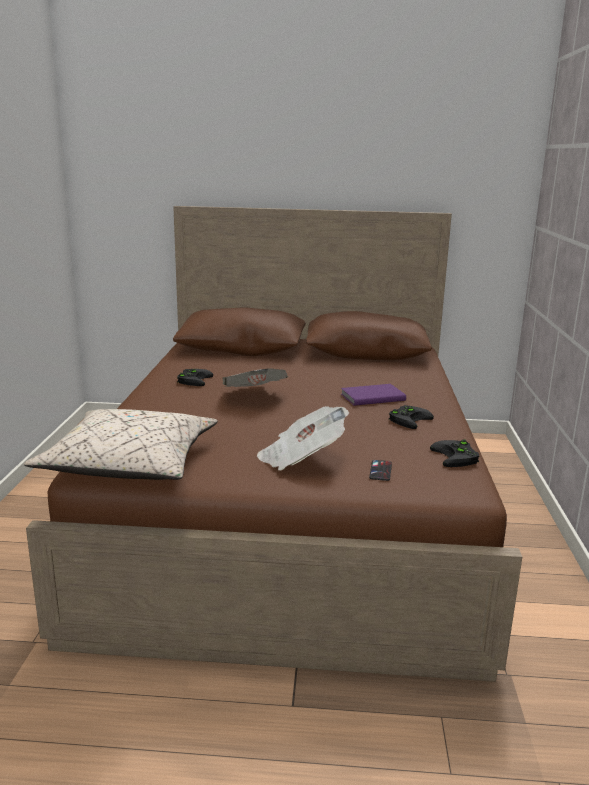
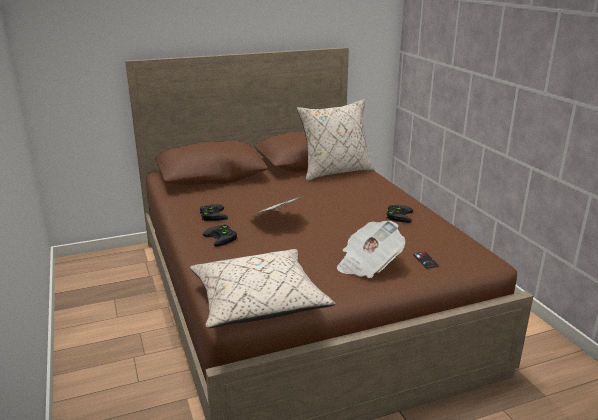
camera: 25 degrees left, 5 degrees up
(371, 397) = (355, 202): purple book -> none
(388, 364) = (335, 171): none -> beige pillow
(457, 457) = (457, 238): black game controller -> black game controller (222, 238)

